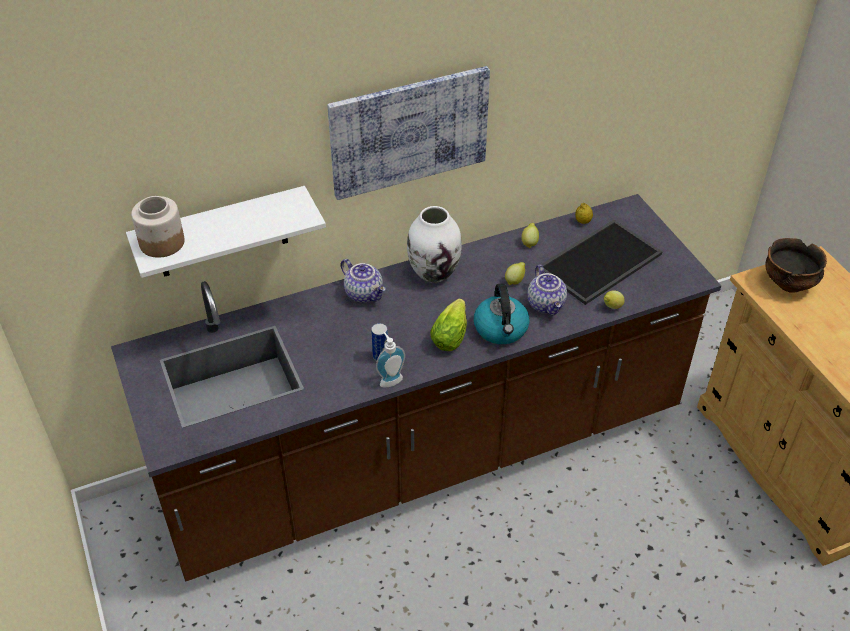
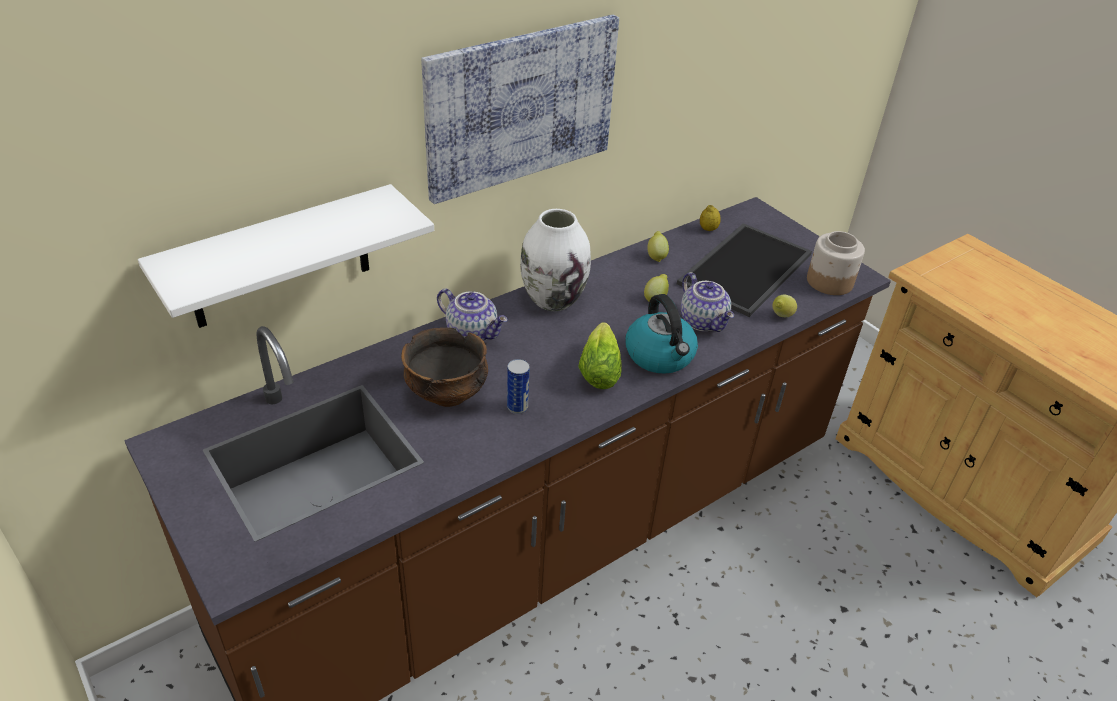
camera: 15 degrees left, 5 degrees down
(161, 243) = (197, 268): jar -> jar (829, 282)
(389, 379) = (539, 434): soap dispenser -> none
(789, 283) = (955, 273): bowl -> bowl (448, 393)

